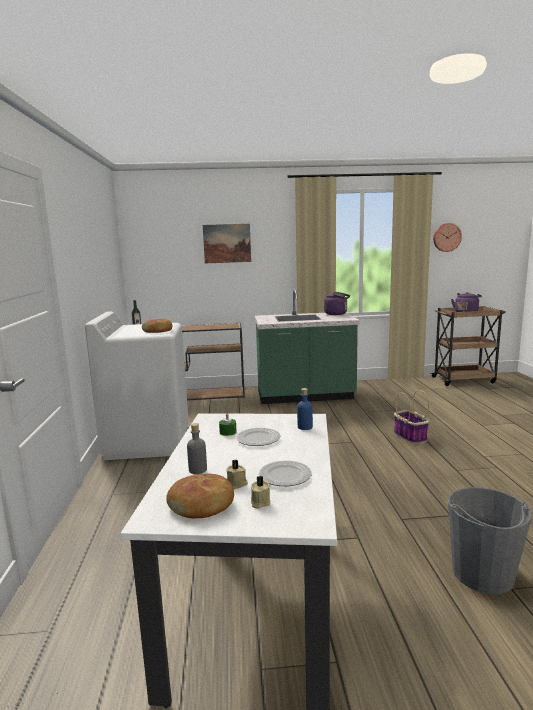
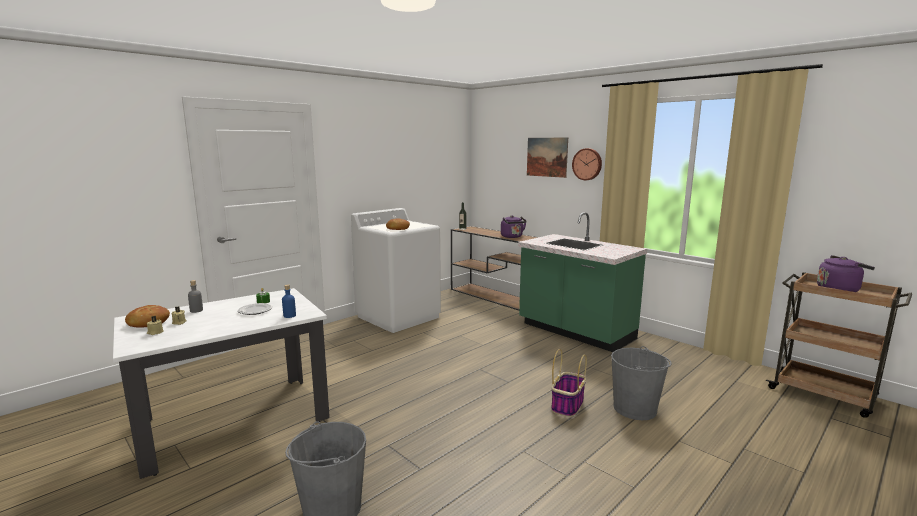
camera: 50 degrees right, 0 degrees up
(285, 476) = (196, 329): plate -> none
(337, 314) = (625, 249): purple kettle -> purple kettle (512, 237)
(435, 421) = (635, 409): none -> grey bucket
(446, 237) = (834, 166): wall clock -> wall clock (587, 164)

